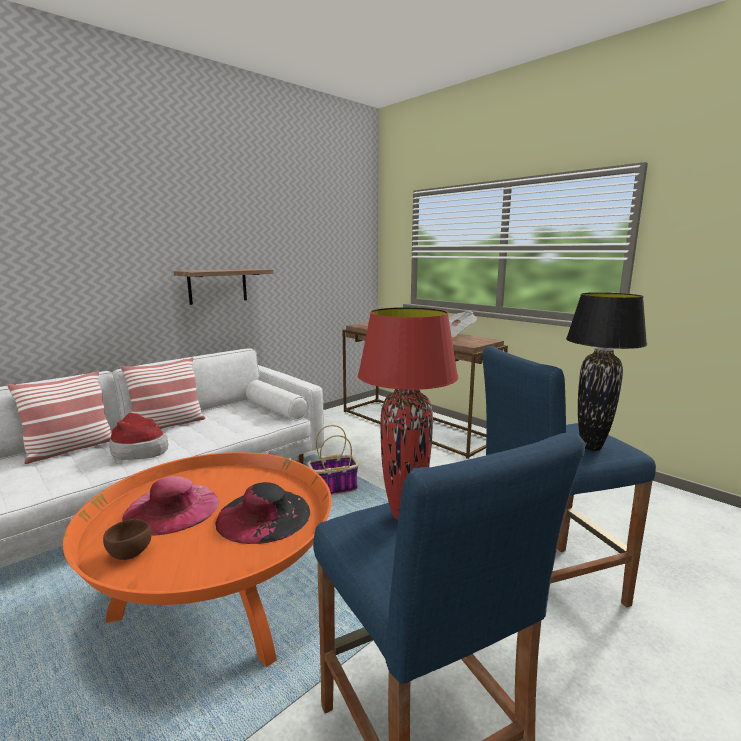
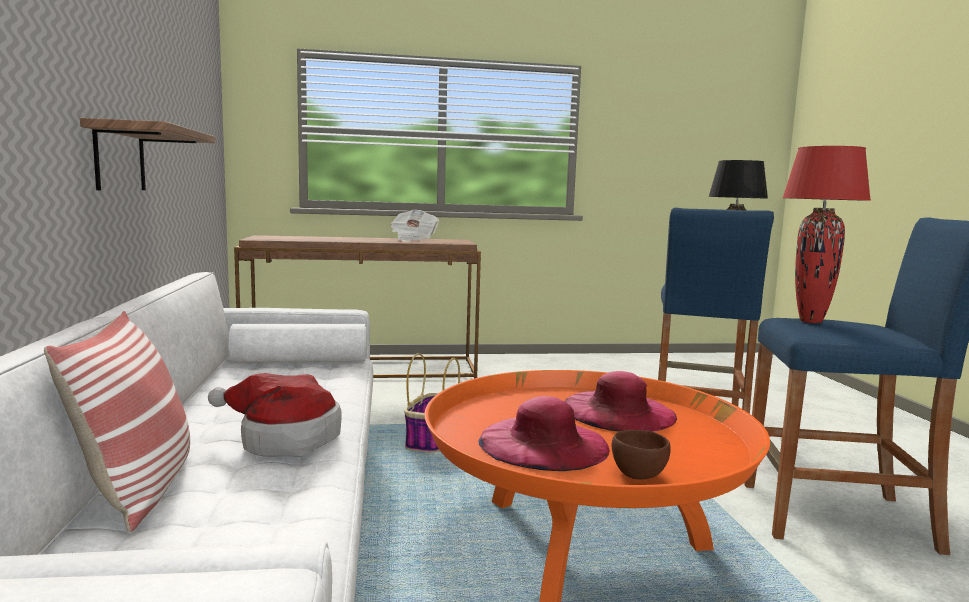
camera: 55 degrees left, 5 degrees down
(168, 425) = (202, 413): pillow -> none
(264, 515) = (618, 411): black hat -> pink hat

